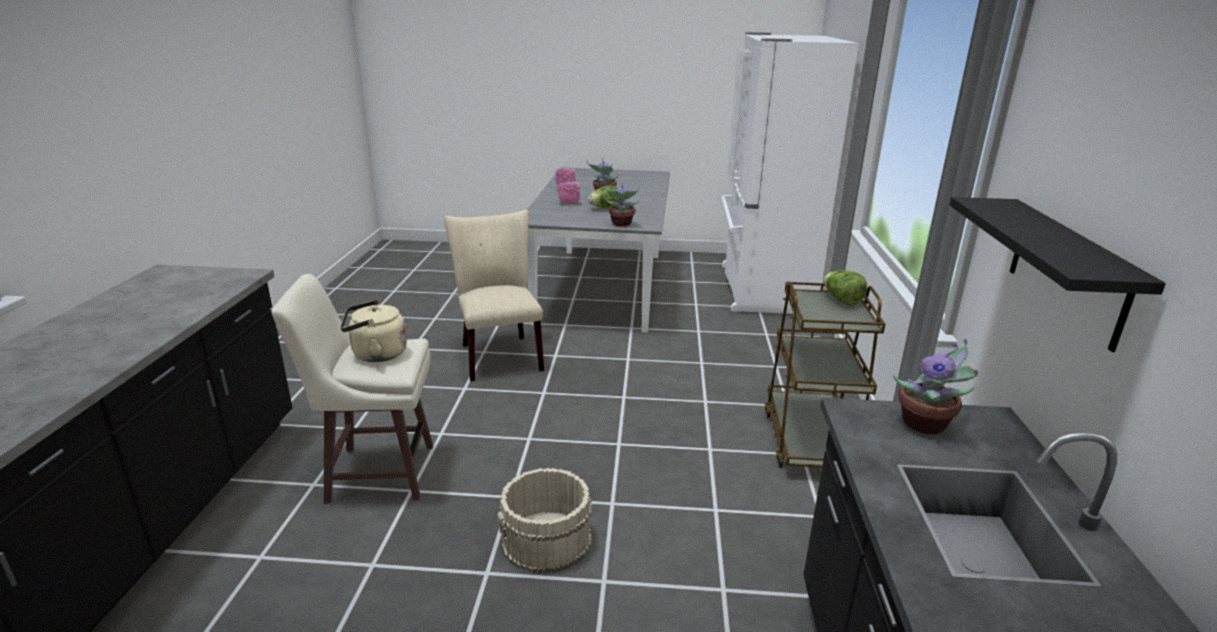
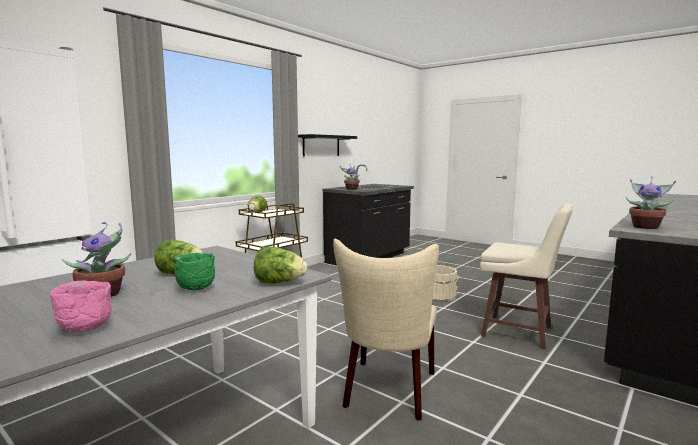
camera: 145 degrees left, 15 degrees down
(376, 354) = (515, 247): beige kettle -> none
(535, 213) = (279, 283): none -> lettuce
(569, 203) = (195, 289): pink bowl -> green bowl
(621, 224) = (229, 254): potted plant -> potted plant (646, 227)

